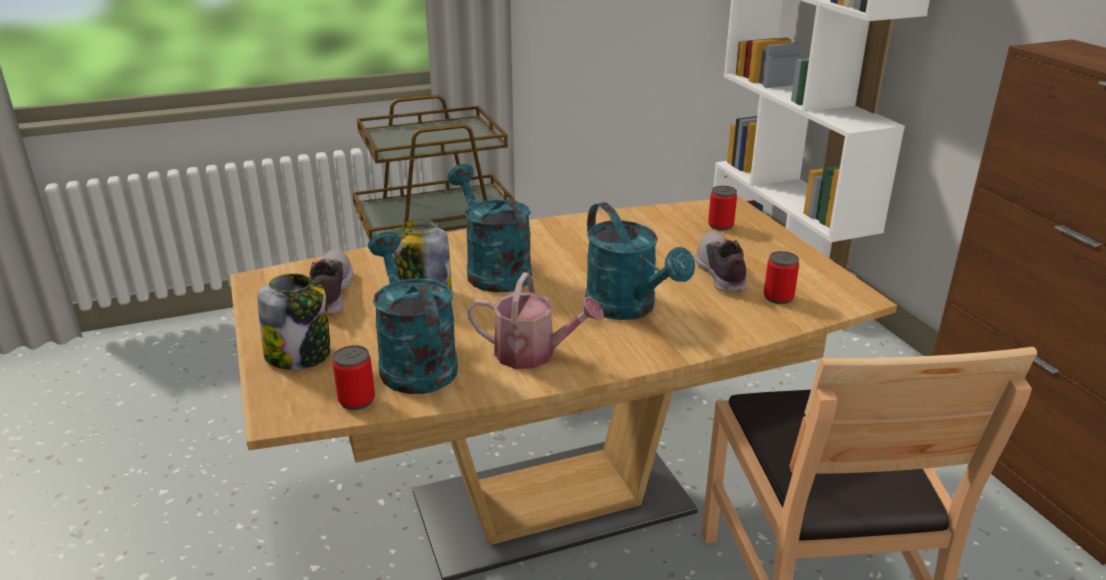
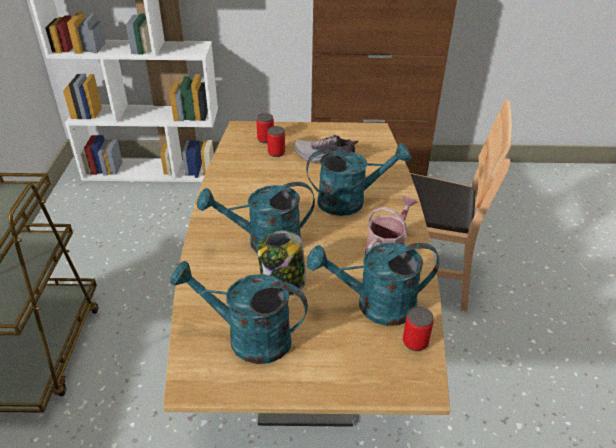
camera: 70 degrees left, 10 degrees up
(300, 355) = (341, 367): jar -> none
(329, 293) = (248, 337): shoe -> turquoise watering can
(778, 297) = (363, 150): can -> can (276, 153)

